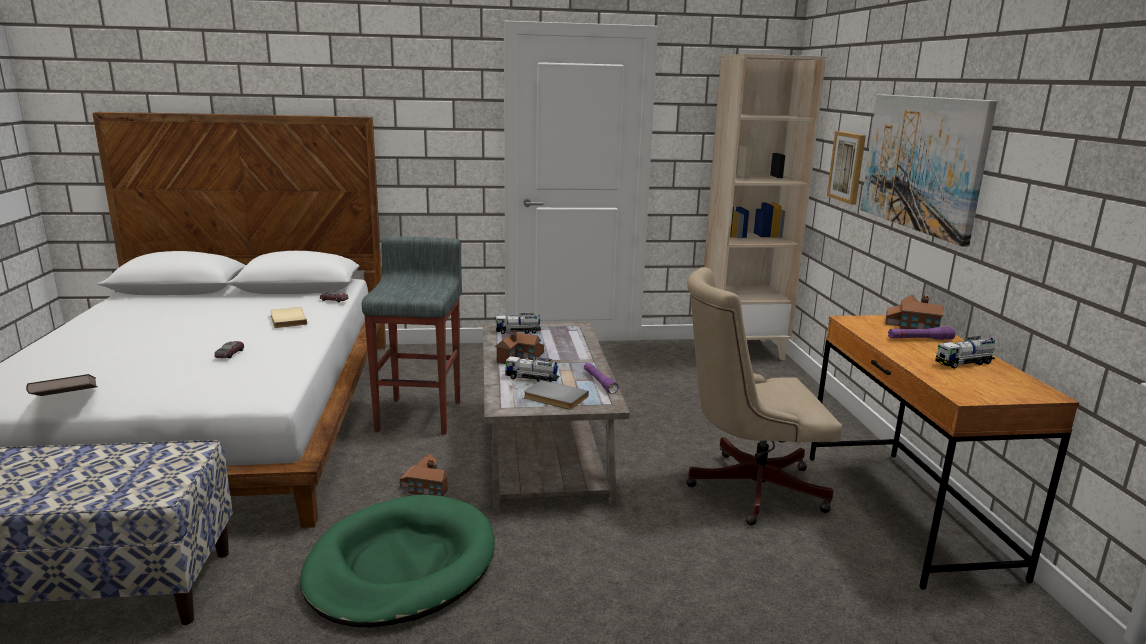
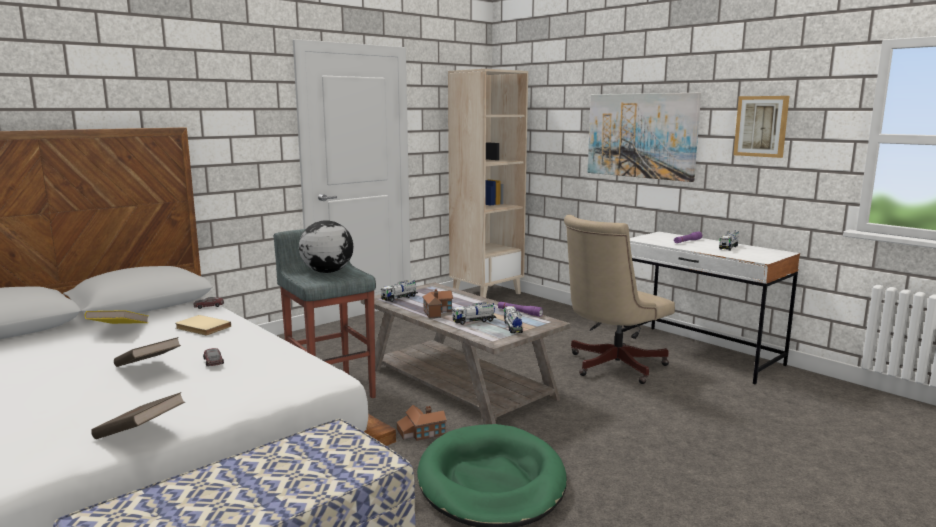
camera: 35 degrees left, 5 degrees down
(181, 345) = (148, 367): none -> brown book
(238, 306) = (119, 330): none -> yellow book
(415, 287) = (327, 272): none -> globe
(554, 398) = (513, 327): grey book -> toy truck
(847, 167) = (563, 145): picture -> picture (761, 126)
(905, 513) = (698, 353): brown desk -> white desk
(911, 325) = (668, 236): toy house -> none

